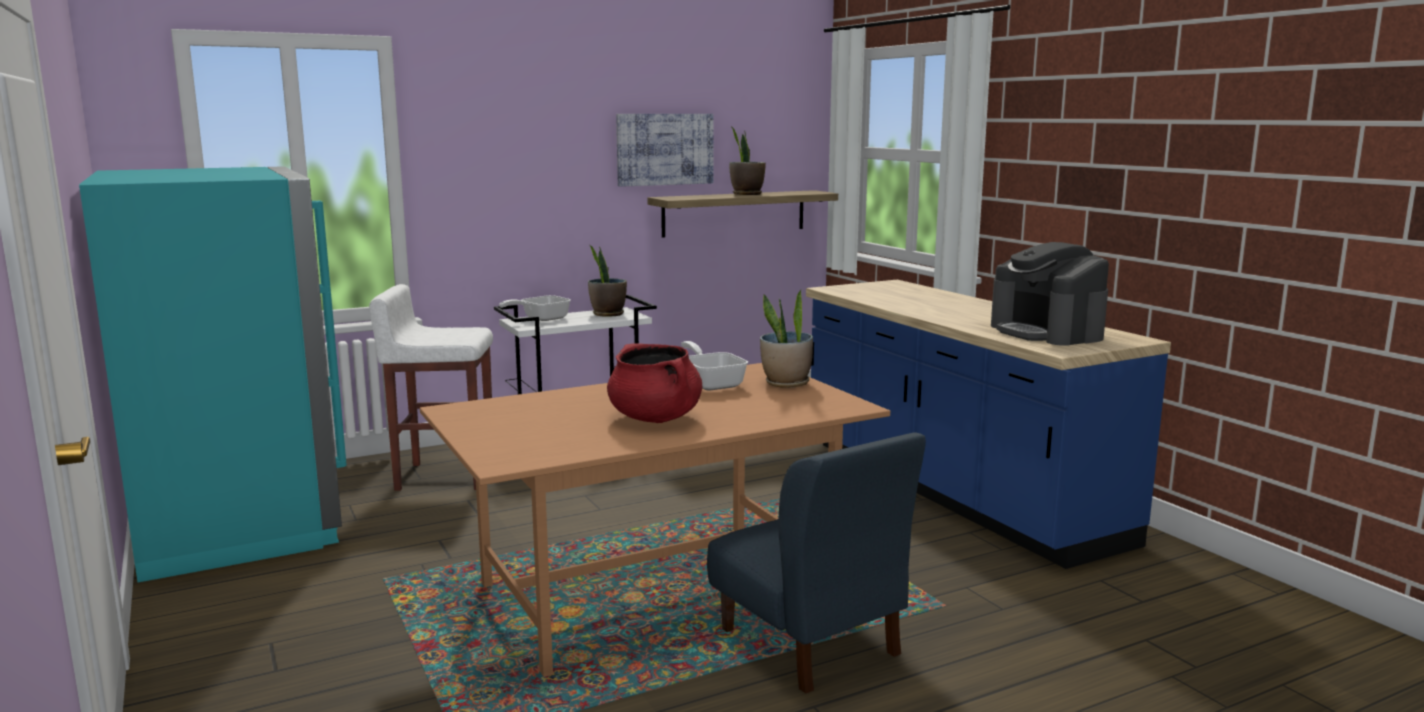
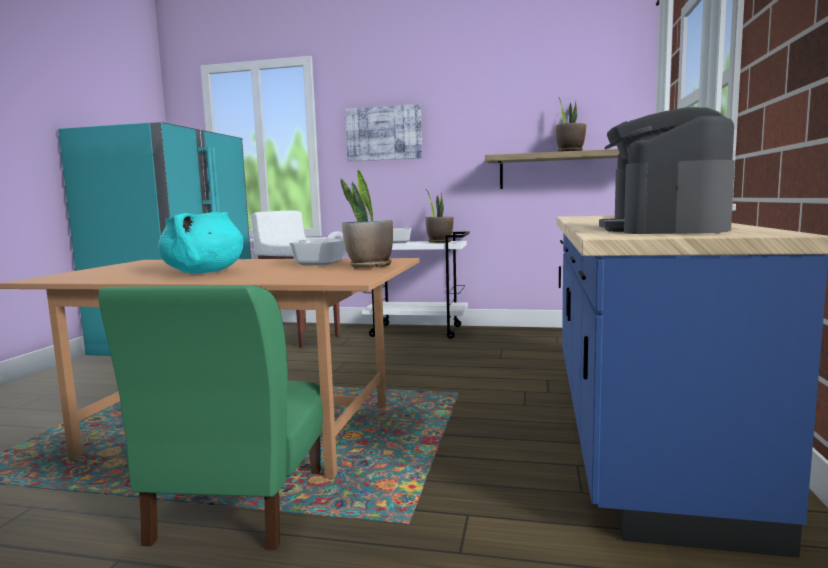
camera: 40 degrees right, 5 degrees down
(655, 418) = (204, 272): red cooking pot -> turquoise cooking pot
(665, 149) = (503, 120): picture -> picture (383, 133)
(809, 643) = (239, 505): blue chair -> green chair

